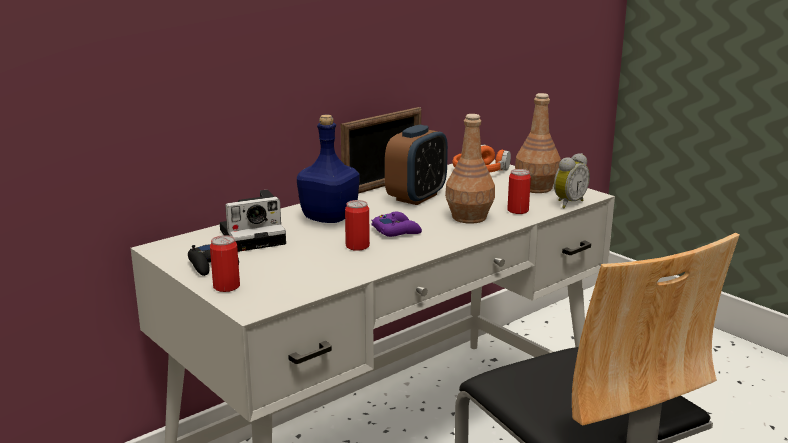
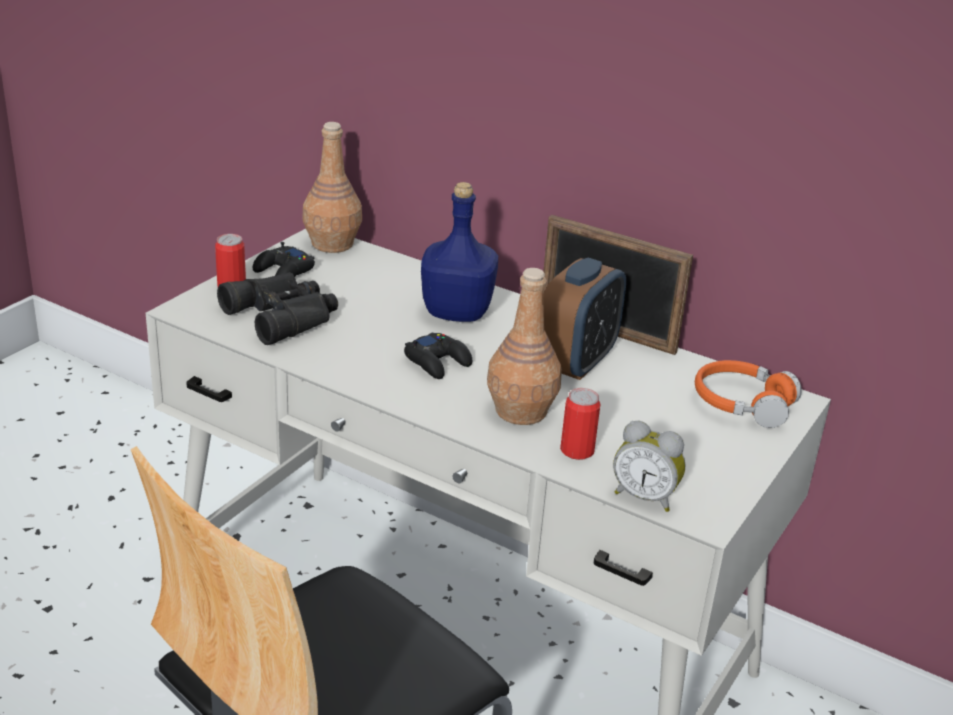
camera: 70 degrees right, 10 degrees up
(255, 236) = (374, 278): camera -> none
(293, 271) = (285, 315): none -> black binoculars
(357, 246) = (373, 343): can -> none
(396, 231) = (438, 362): purple game controller -> black game controller
(416, 197) = (576, 362): alarm clock -> alarm clock turned 75 degrees counterclockwise
(536, 188) = (698, 462): brown bottle -> brown bottle (333, 244)

